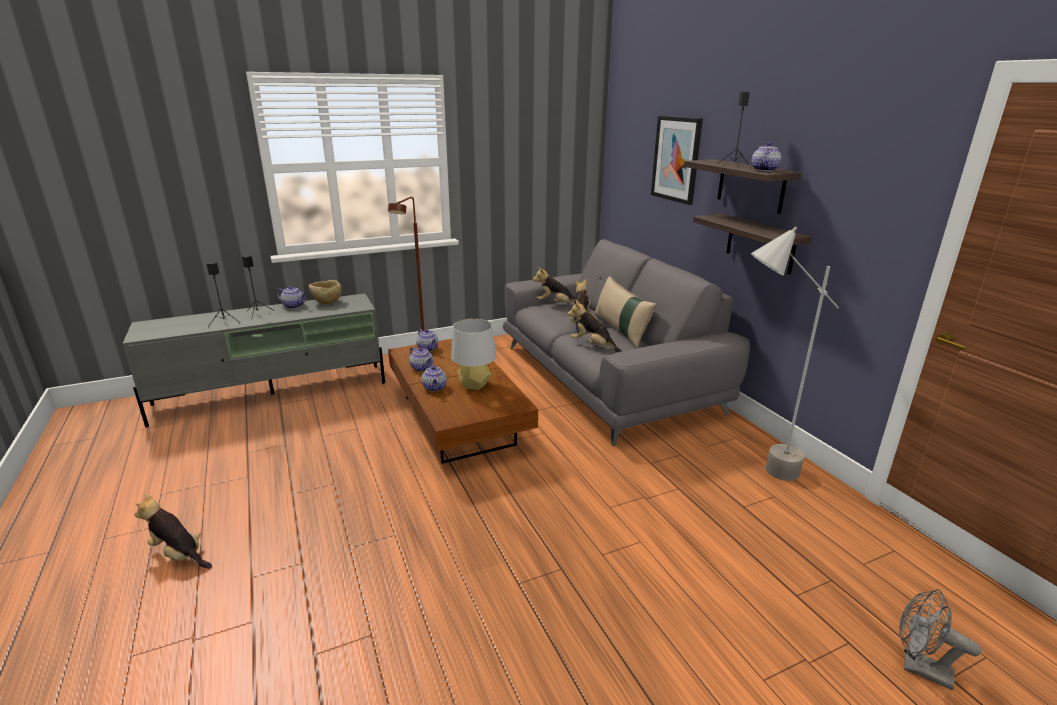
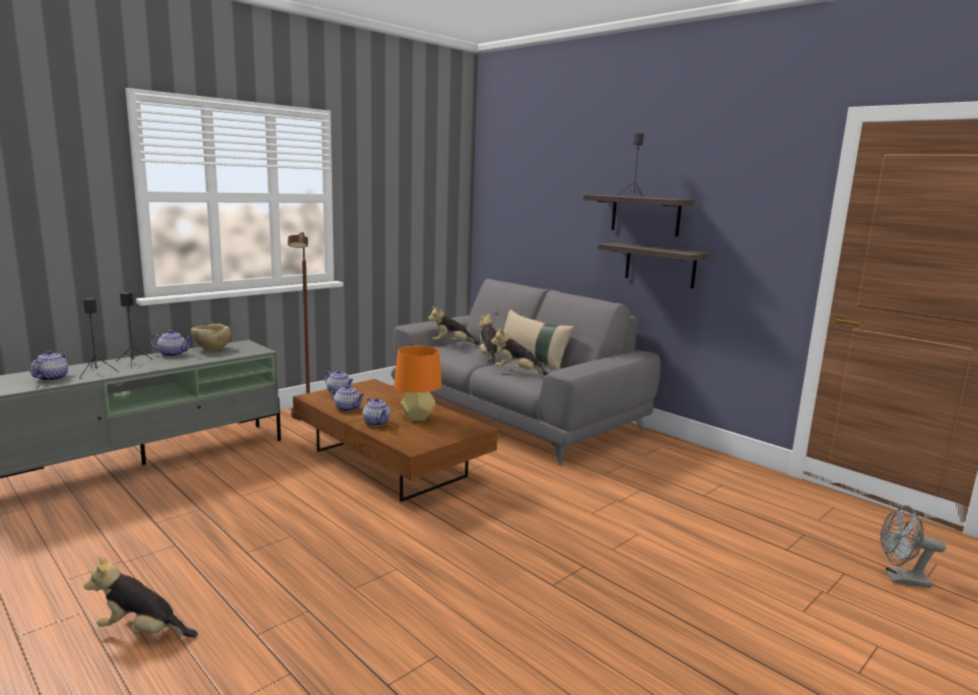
camera: 20 degrees left, 10 degrees down
(474, 385) = (417, 417): grey table lamp -> orange table lamp
(676, 159) = (562, 198): picture -> none
(757, 474) = (698, 470): grey floor lamp -> none
(764, 170) = (664, 198): teapot -> teapot (52, 378)

